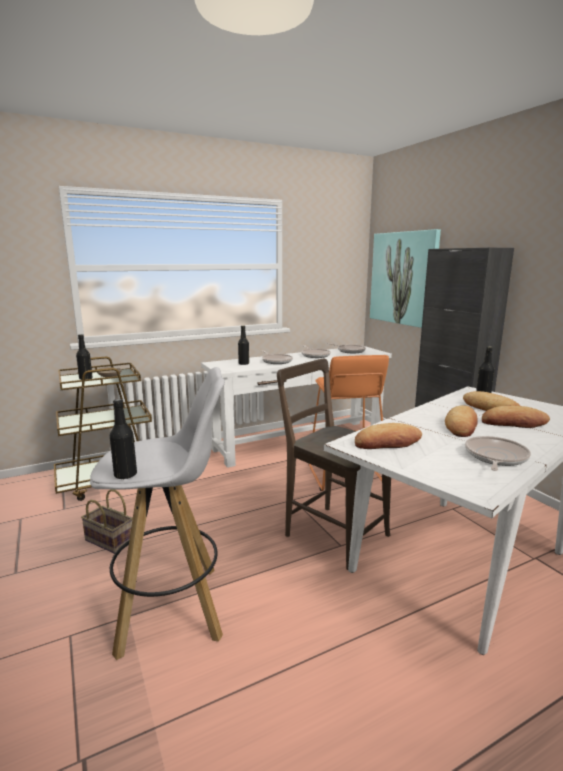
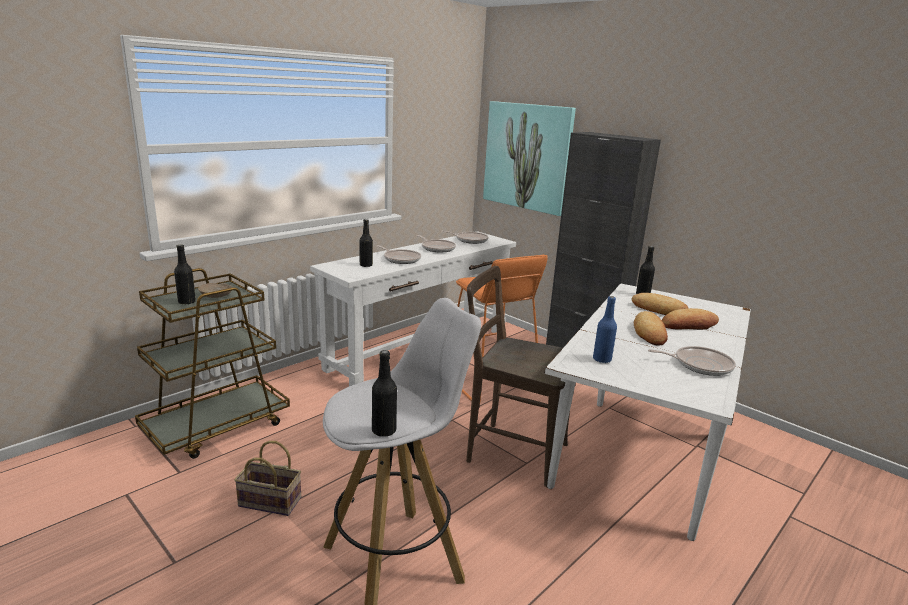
camera: 20 degrees left, 5 degrees up
(387, 443) = (602, 359): bread -> blue bottle
(495, 457) = (699, 365): frying pan -> frying pan turned 90 degrees clockwise

